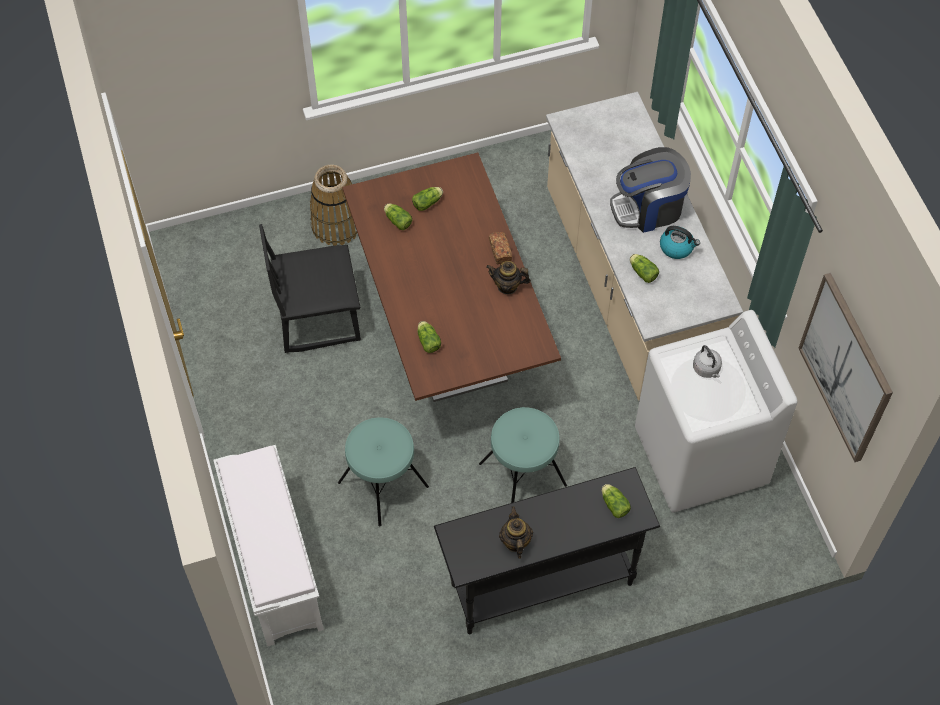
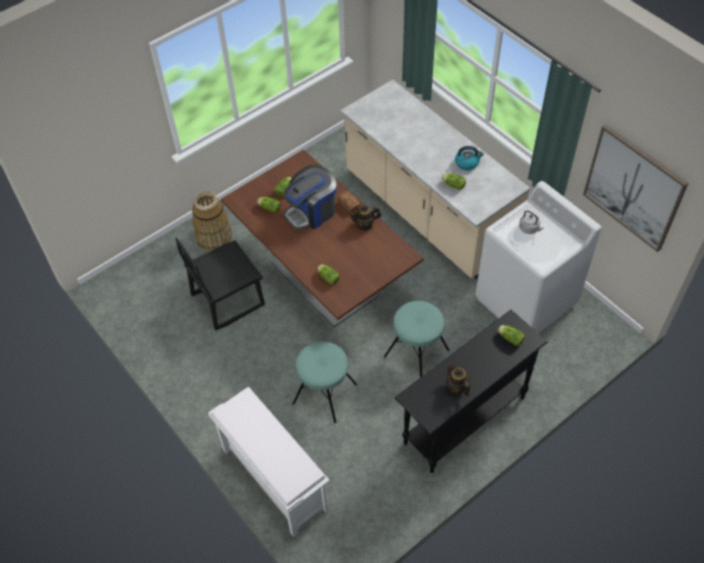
camera: 20 degrees left, 5 degrees down
(648, 208) = (436, 145): coffee machine -> coffee machine (312, 212)

